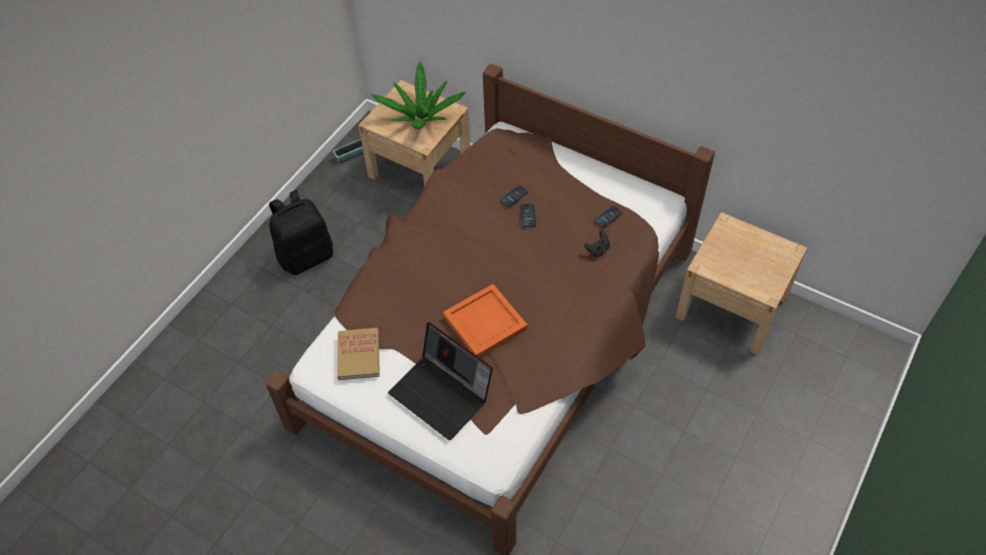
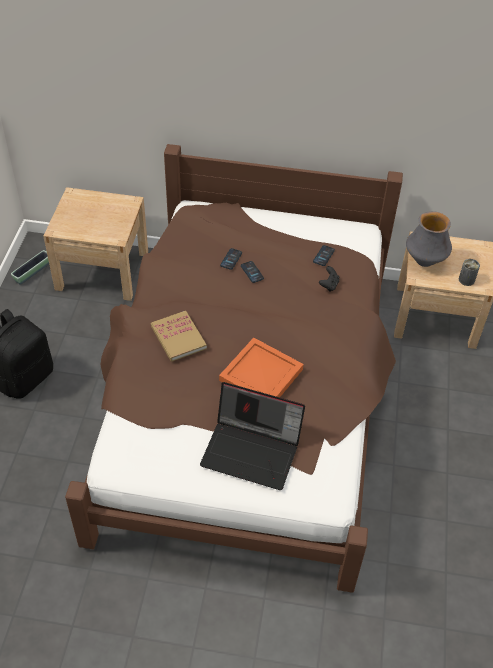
camera: 25 degrees left, 5 degrees down
(358, 355) = (153, 439): book -> book (178, 337)
(421, 117) = (102, 215): potted plant -> none
(719, 249) = (424, 261): none -> vase
(754, 282) = (466, 280): none -> can

